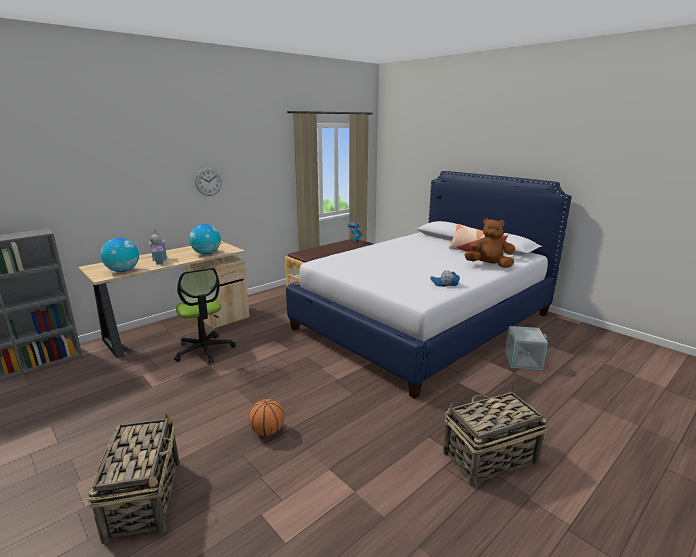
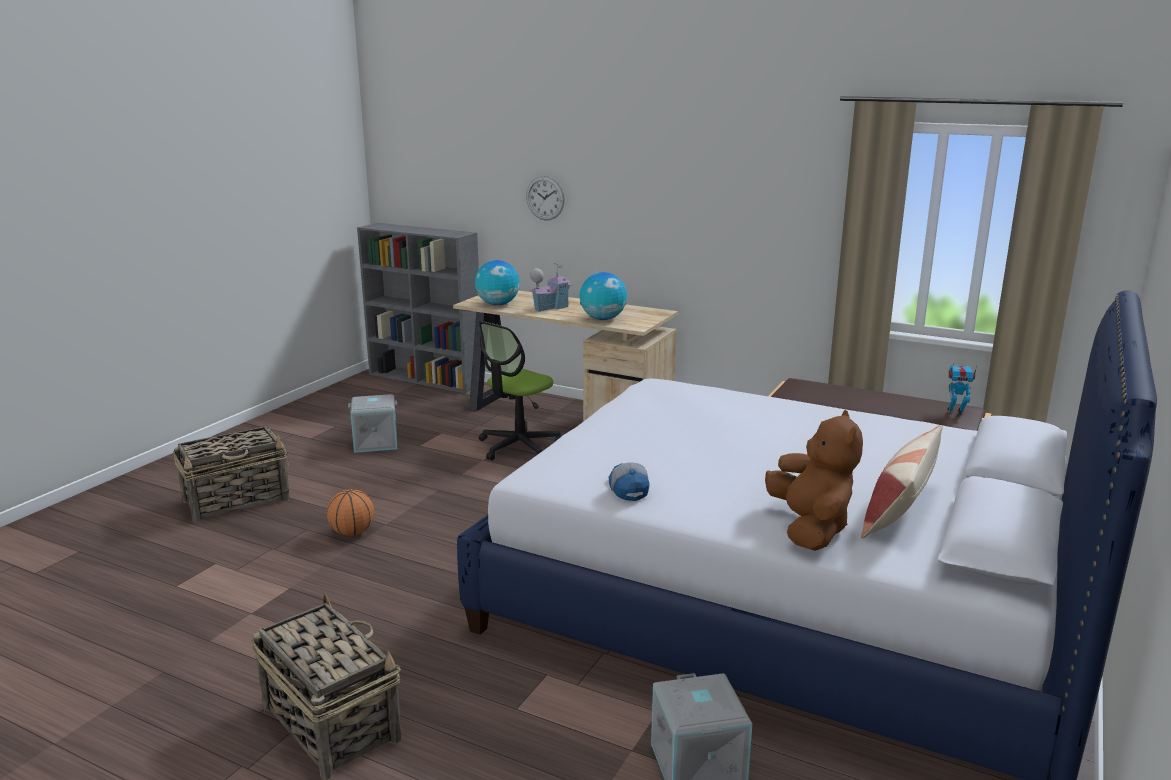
camera: 70 degrees right, 0 degrees up
(119, 406) = (376, 442): none -> grey storage box
(208, 181) = (677, 210): wall clock -> wall clock (545, 198)

